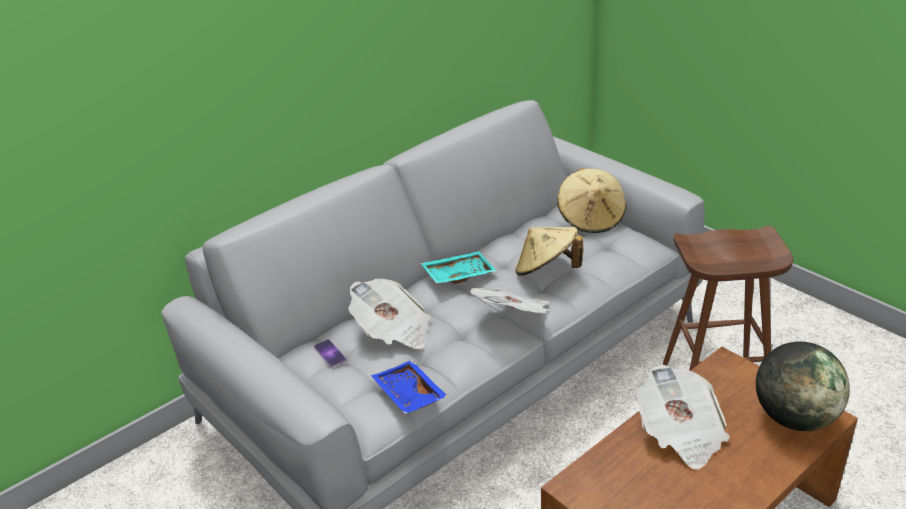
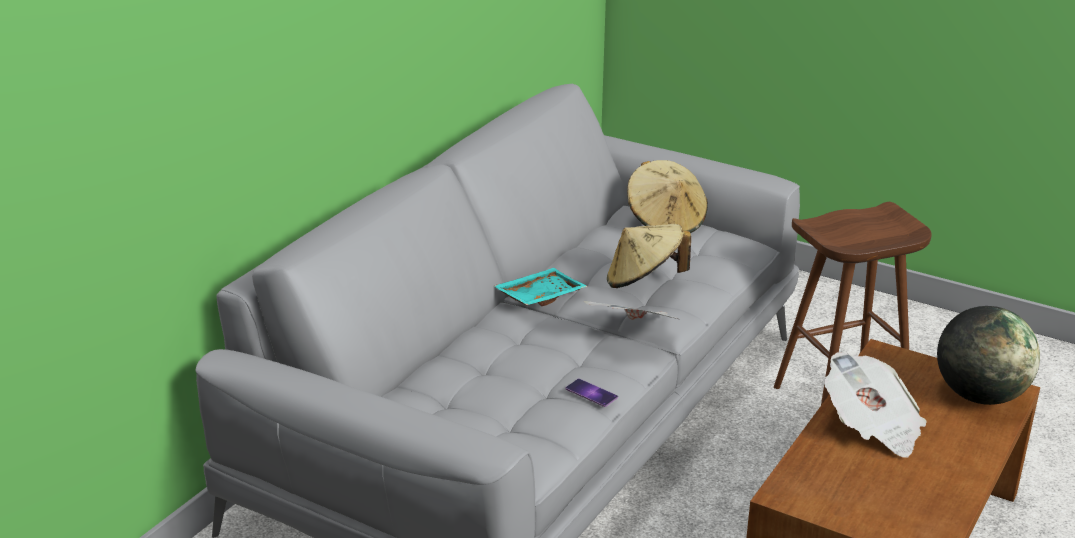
camera: 20 degrees left, 5 degrees down
(330, 353) = (430, 397): phone -> phone (591, 393)
(393, 331) = (495, 365): newspaper -> none
(408, 395) = (555, 428): blue tray -> none

